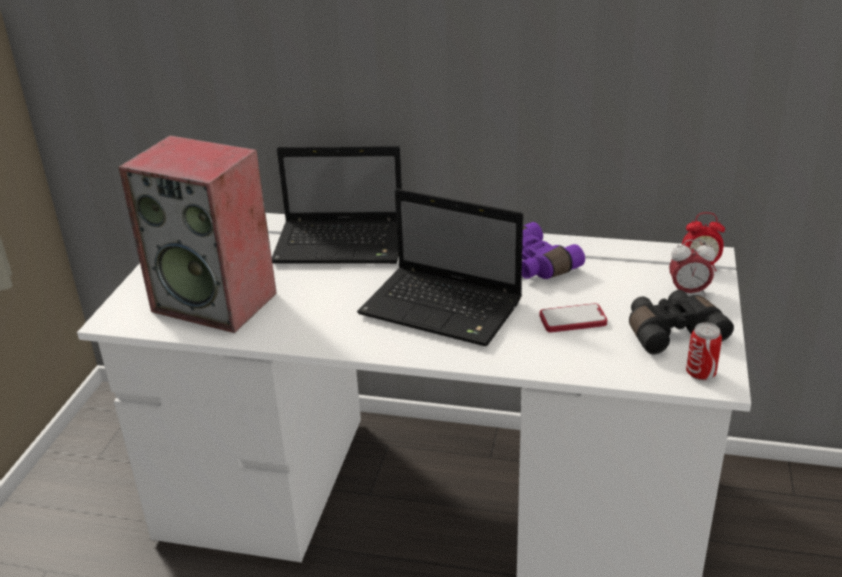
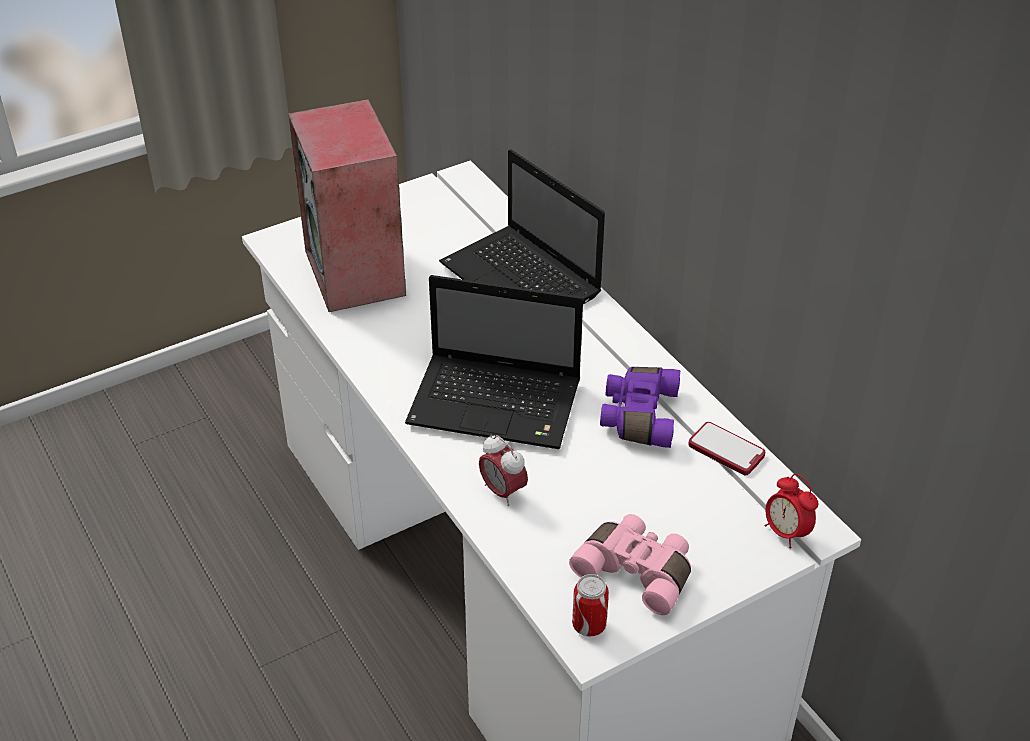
camera: 45 degrees right, 10 degrees up
(444, 309) = (498, 404): laptop -> laptop turned 60 degrees counterclockwise
(572, 320) = (577, 493): phone -> phone (726, 450)
(671, 331) = (637, 570): black binoculars -> pink binoculars
(688, 292) = (724, 547): alarm clock -> alarm clock (503, 491)

